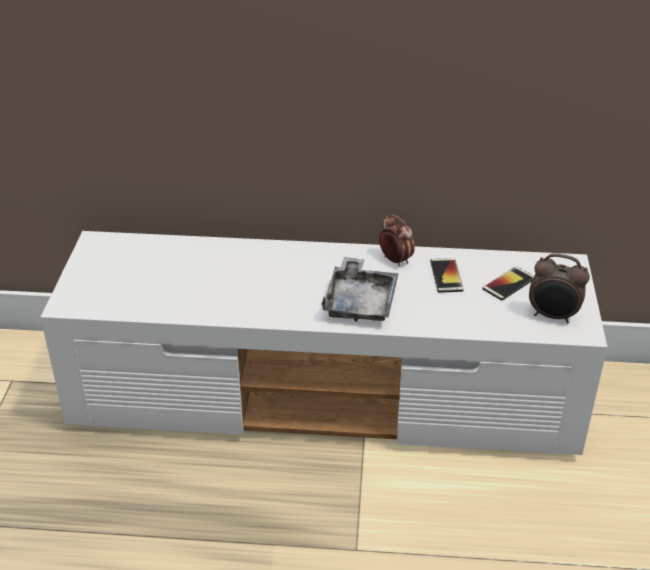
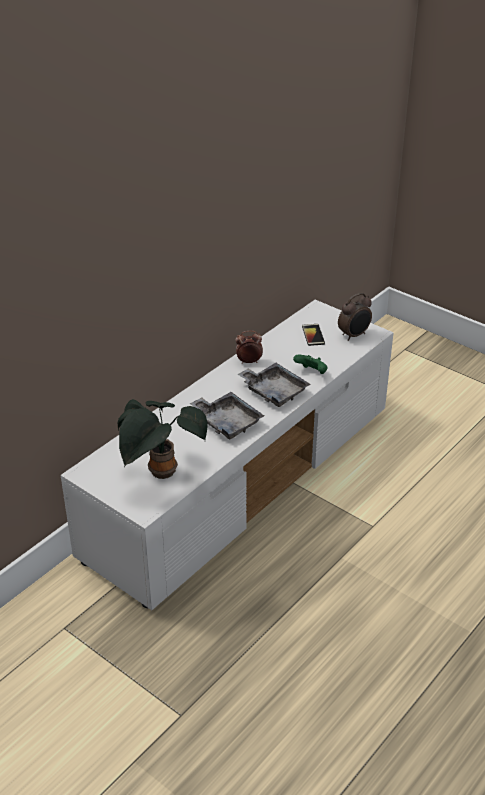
camera: 55 degrees left, 0 degrees up
(135, 288) = (161, 474): none -> potted plant
(266, 293) = (227, 422): none -> grey tray
(430, 315) = (311, 373): none -> green game controller
(446, 276) = (283, 351): phone -> none

